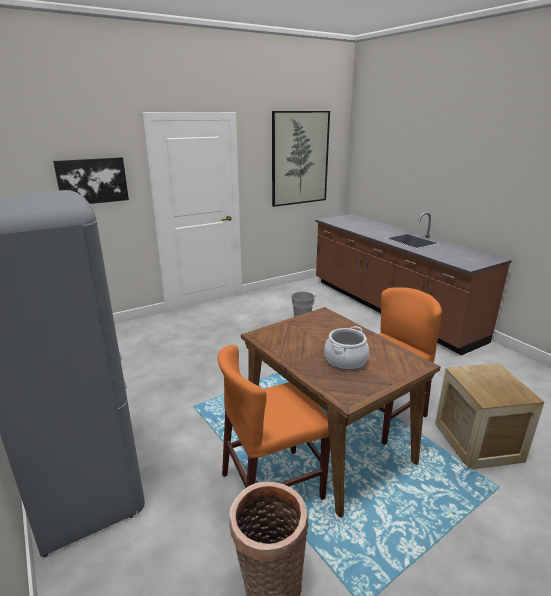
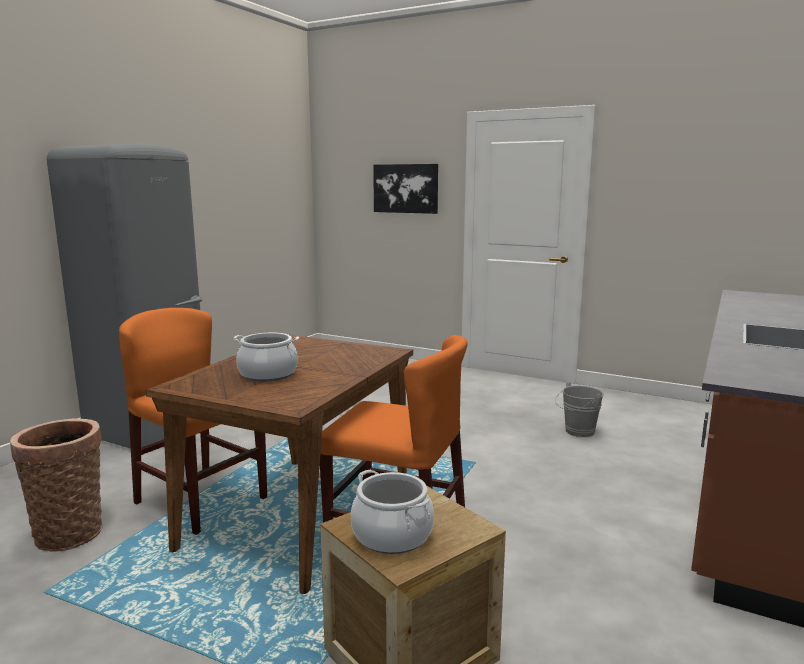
camera: 60 degrees right, 10 degrees down
(300, 158) = (717, 179): picture -> none
(499, 391) = (392, 535): none -> cooking pot

